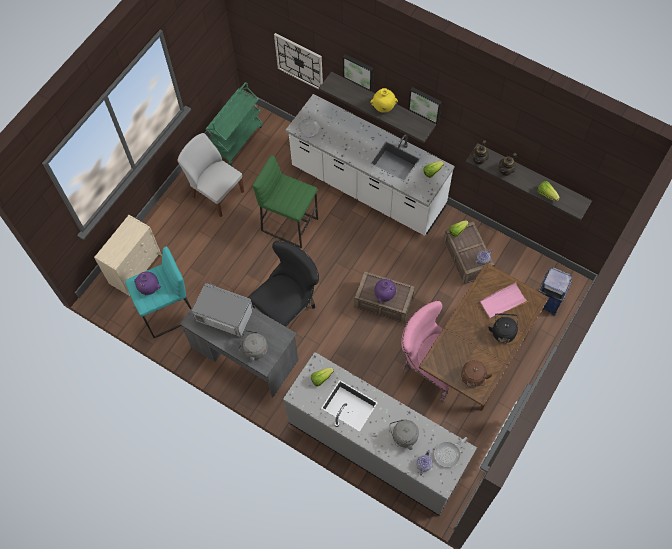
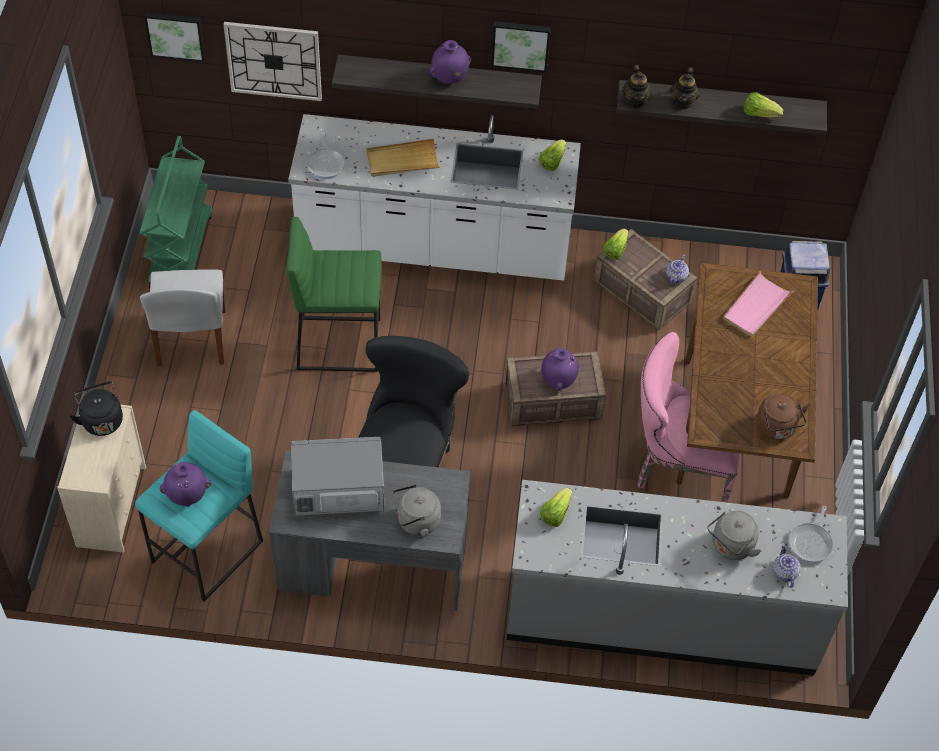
camera: 30 degrees left, 10 degrees down
(217, 193) = (191, 340): white chair -> white chair turned 105 degrees counterclockwise
(350, 141) = (402, 161): none -> beige tray
(359, 71) = (392, 32): picture -> picture (176, 35)
(383, 108) = (449, 79): yellow vase -> purple vase
(503, 331) = (781, 347): black kettle -> black kettle (101, 419)

